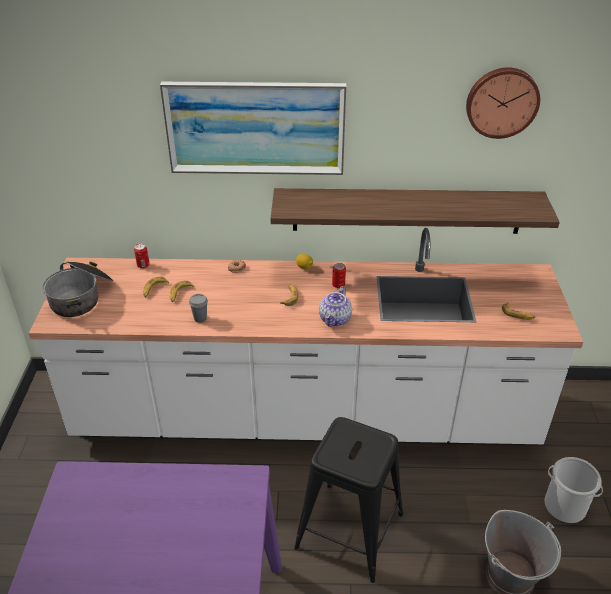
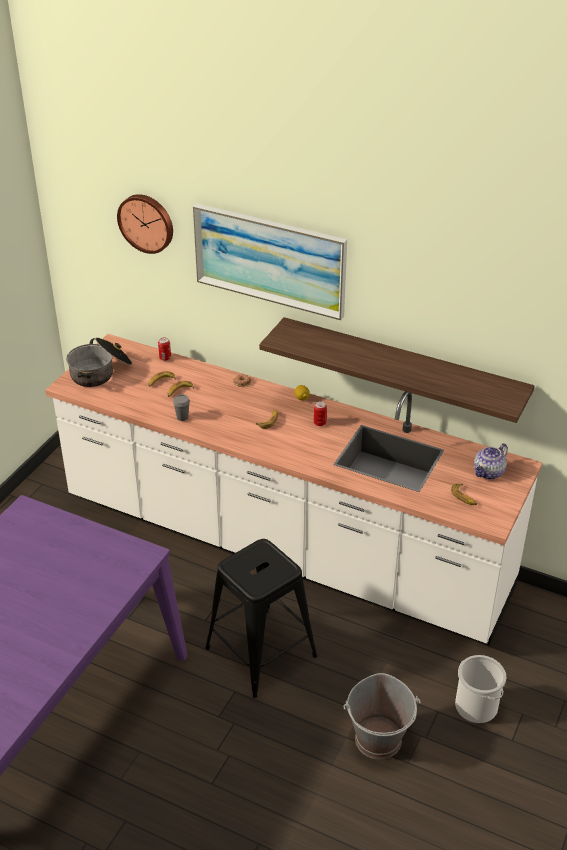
camera: 25 degrees right, 0 degrees up
(335, 319) = (294, 452): teapot -> teapot (488, 472)
(501, 102) = (487, 288): wall clock -> wall clock (147, 222)

